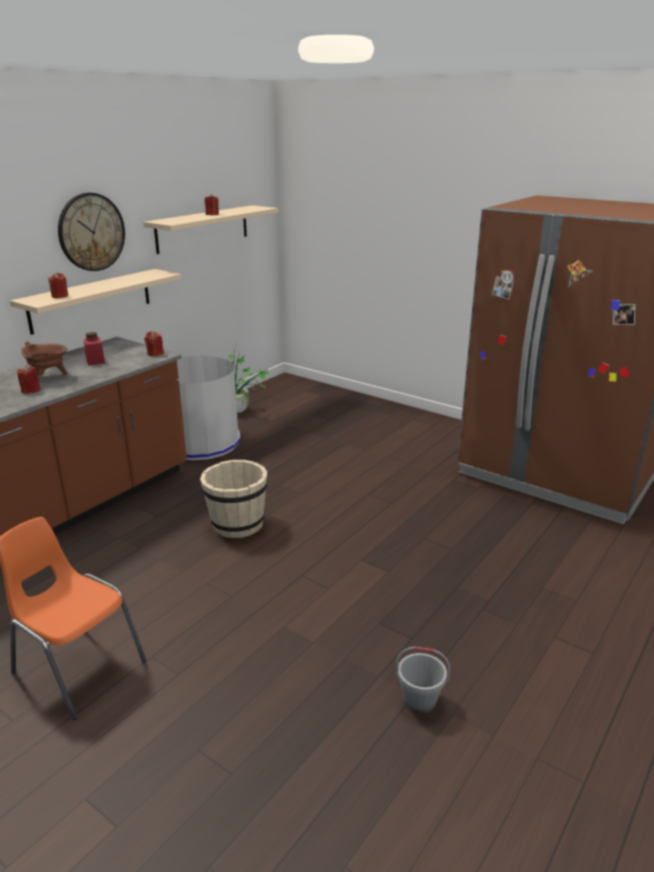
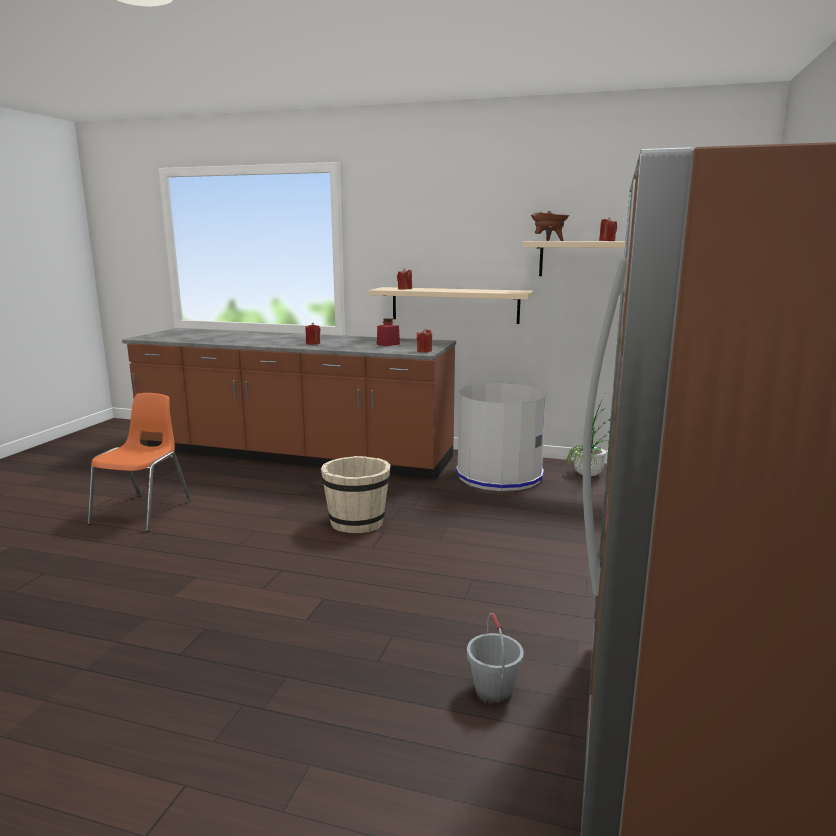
camera: 70 degrees right, 10 degrees down
(48, 377) = (343, 342): brown cooking pot -> brown cooking pot (549, 241)
(91, 232) = (466, 243): wall clock -> none
(419, 701) = (73, 674): grey bucket -> grey bucket (493, 690)

